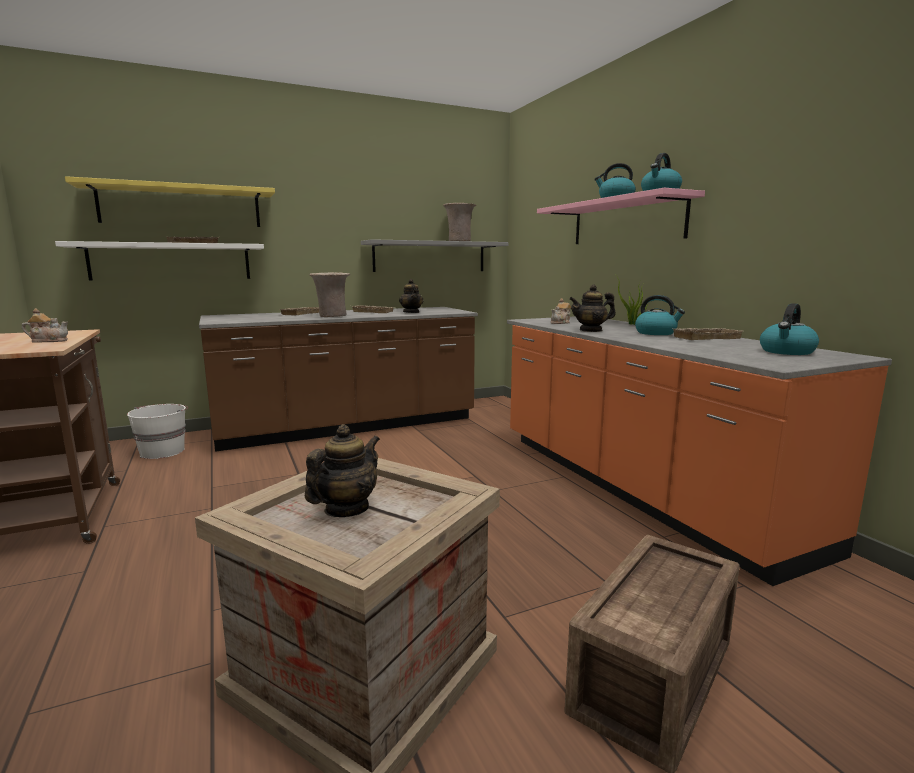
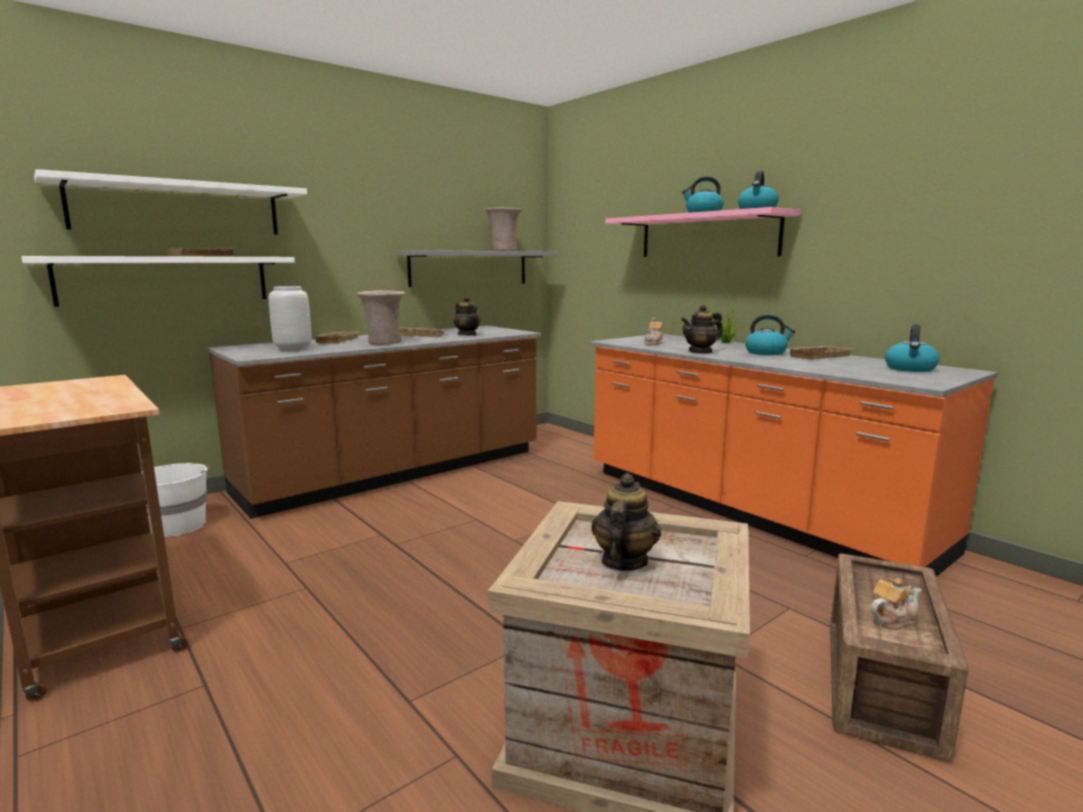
camera: 15 degrees left, 0 degrees up
(49, 341) = (100, 395): teapot -> teapot (892, 619)
(181, 206) = (178, 208): yellow shelf -> white shelf
(255, 318) = (292, 349): none -> grey vase

